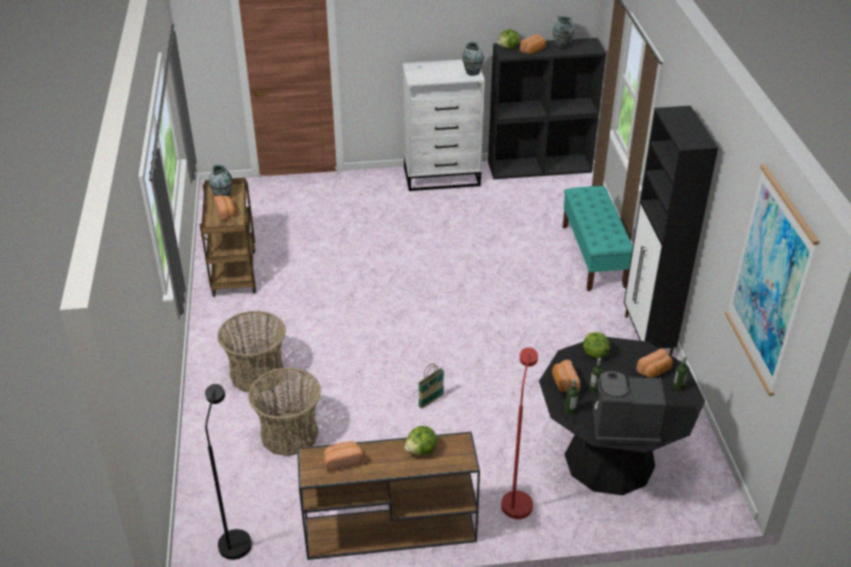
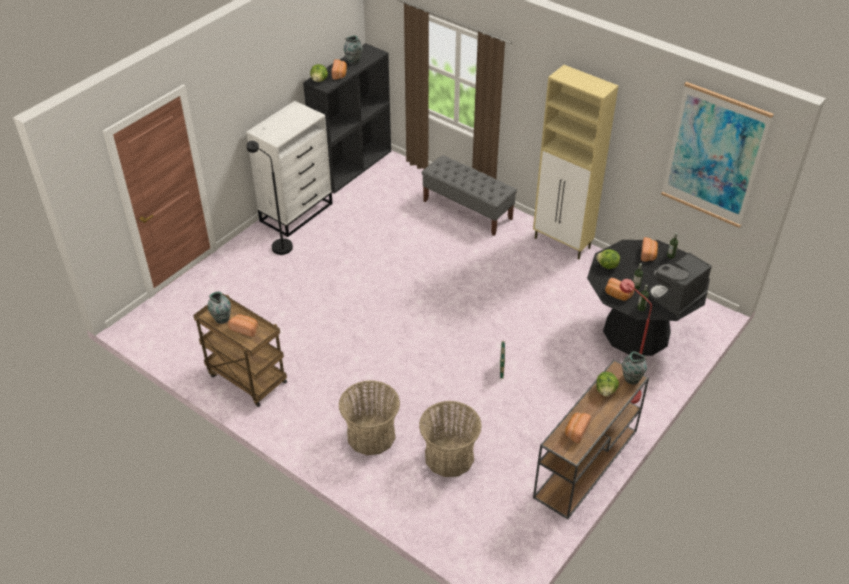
camera: 45 degrees left, 5 degrees up
(235, 538) = (510, 544): black floor lamp -> black floor lamp (277, 245)
(472, 72) = (308, 113): vase -> vase (631, 379)
(593, 256) = (467, 210): turquoise bench -> grey bench
(647, 337) = (562, 243): black cabinet -> beige cabinet

